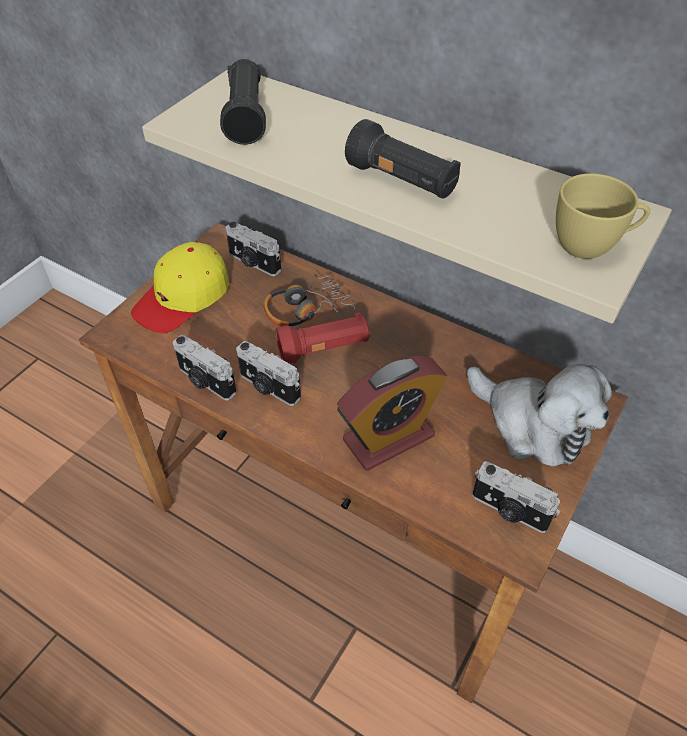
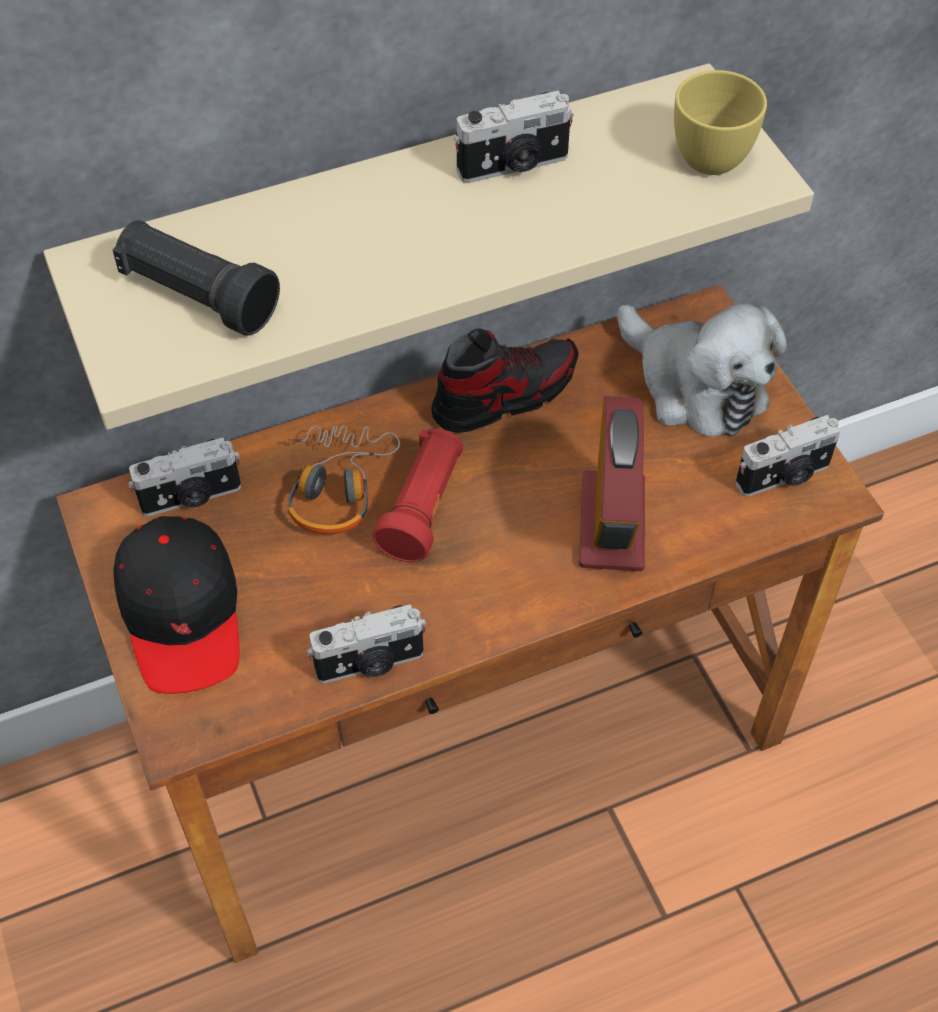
camera: 55 degrees left, 5 degrees up
(183, 297) = (183, 614): yellow cap -> black cap
(268, 387) = (438, 600): camera -> camera (514, 166)
(402, 181) = (479, 228): black flashlight -> none
(432, 342) = (504, 395): none -> shoe
(532, 425) = (695, 385): plush toy -> plush toy turned 60 degrees clockwise

